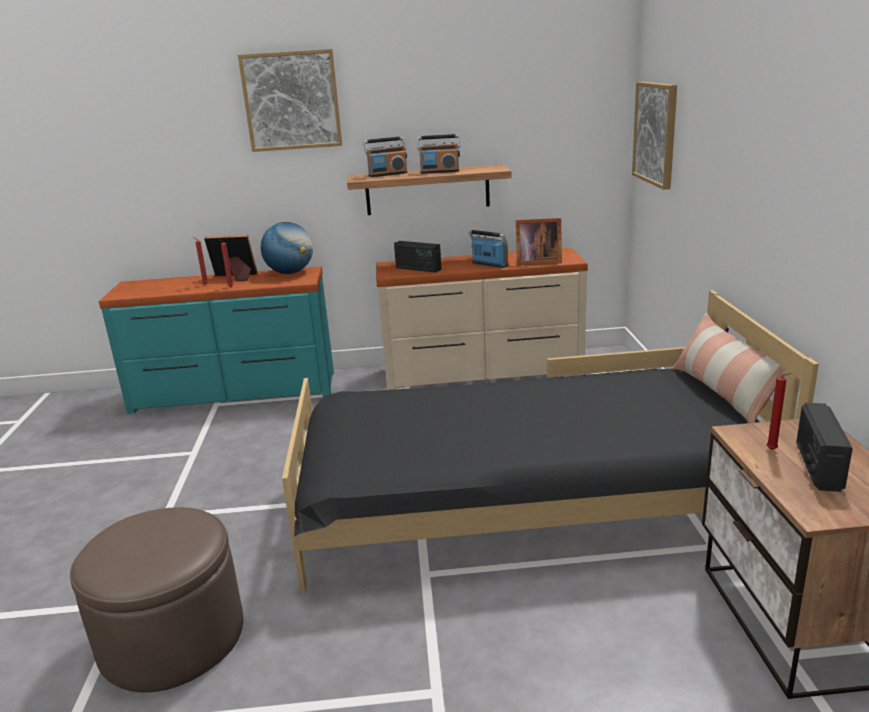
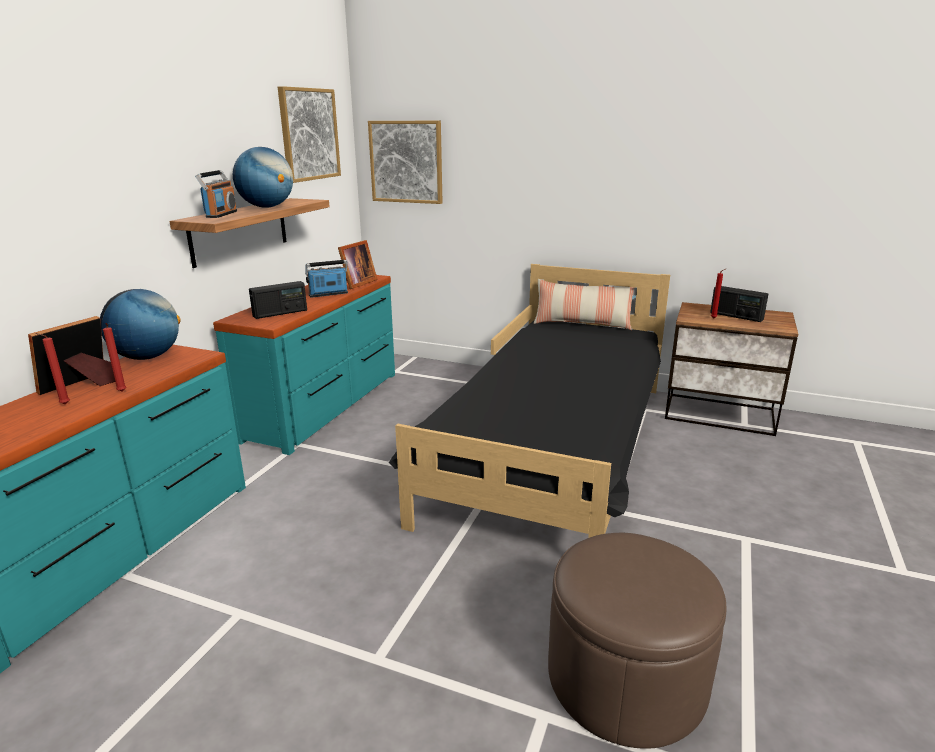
camera: 65 degrees left, 0 degrees up
(291, 101) = (95, 122): picture -> picture (309, 134)
(440, 172) = (267, 207): radio -> globe
(482, 372) = (326, 405): beige dresser -> turquoise dresser

